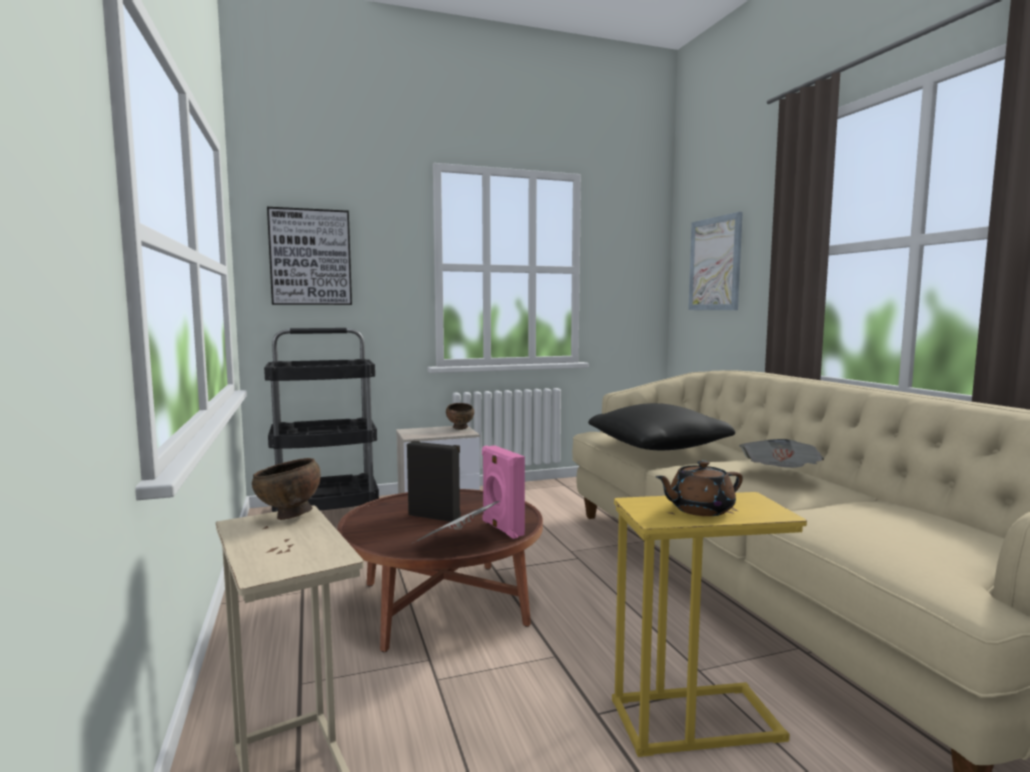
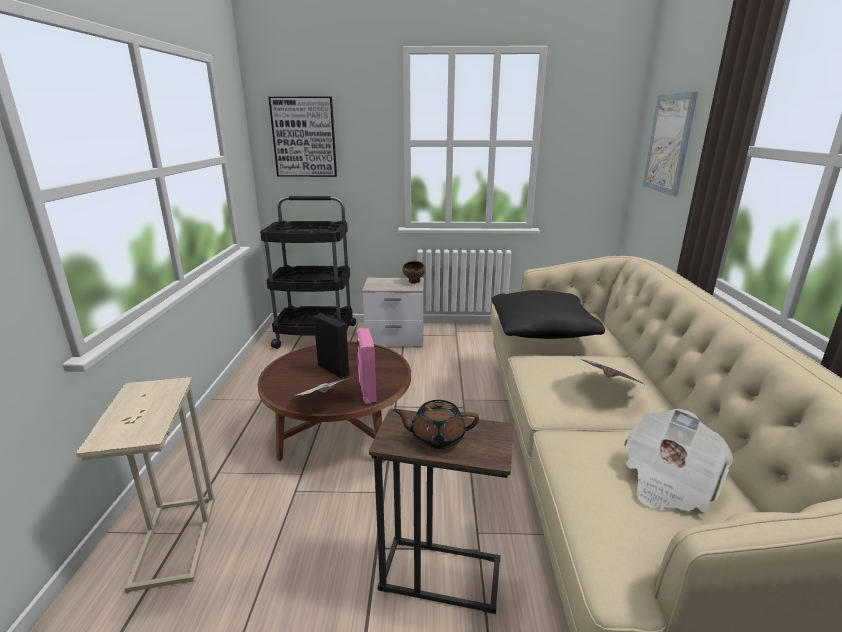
camera: 20 degrees right, 15 degrees up
(289, 517) = (165, 387): brown bowl -> none
(695, 721) = (439, 575): yellow side table -> brown side table
(919, 525) = (668, 481): none -> newspaper

